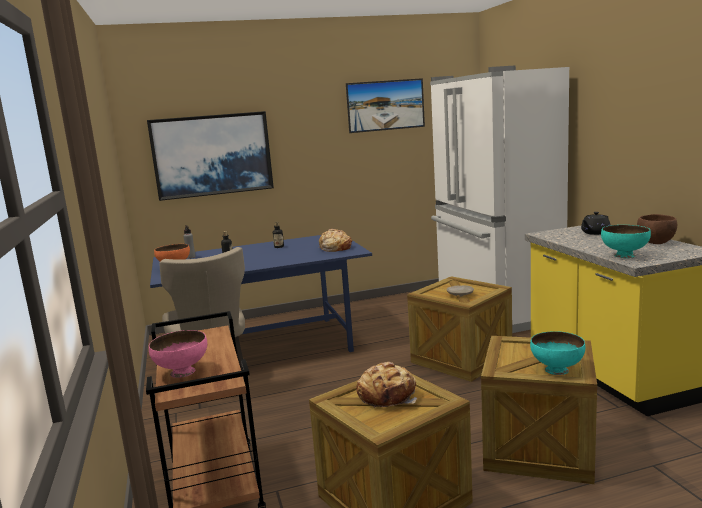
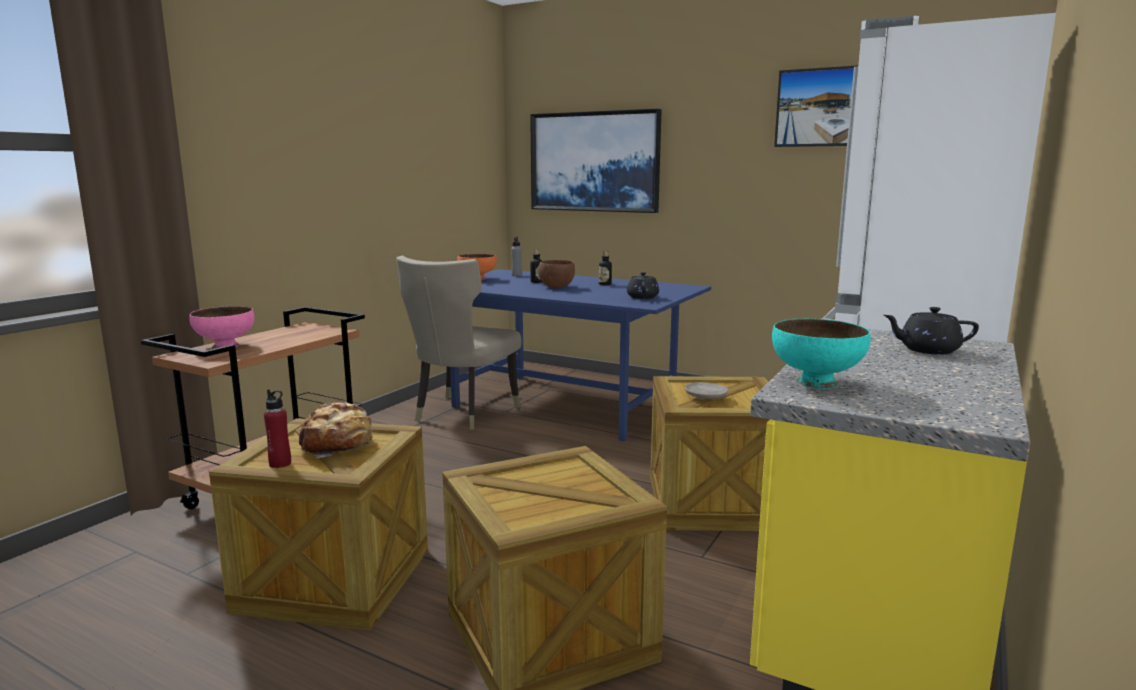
camera: 45 degrees right, 0 degrees up
(335, 248) = (642, 297): bread -> black teapot
(393, 420) = (280, 464): none -> red bottle
(557, 370) = (523, 511): turquoise bowl -> none
(655, 242) = (961, 387): brown bowl -> brown bowl (556, 287)

